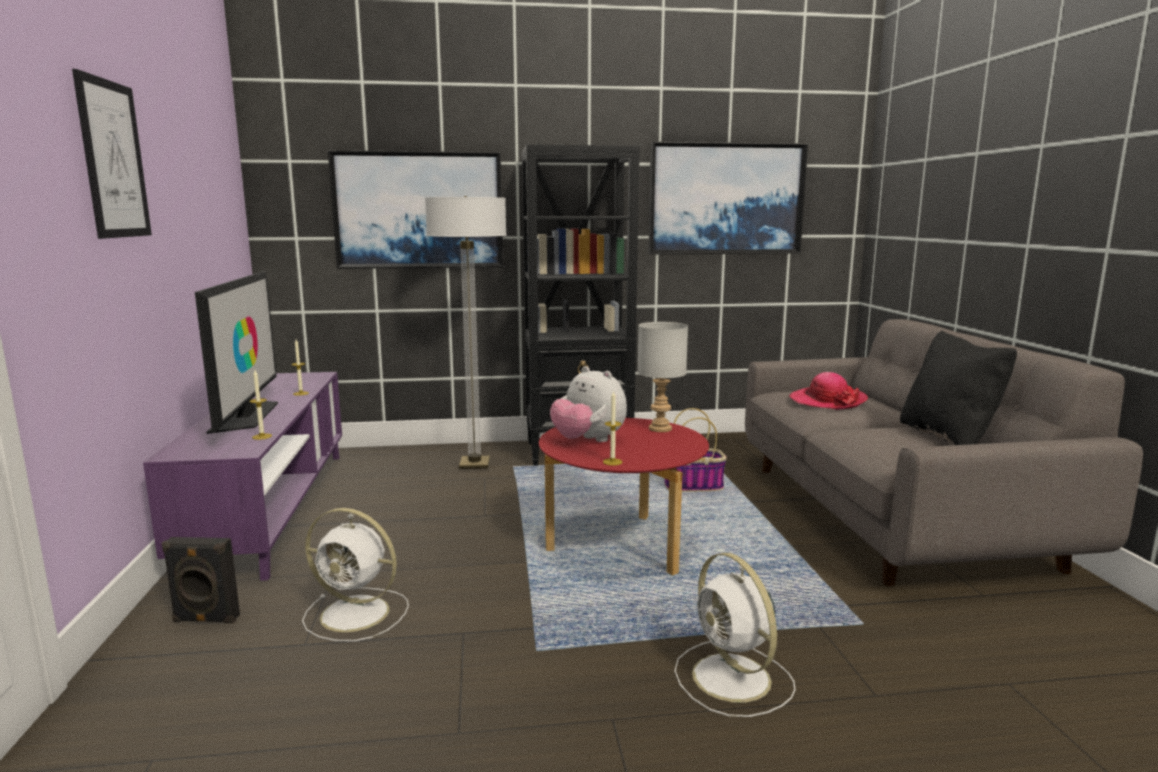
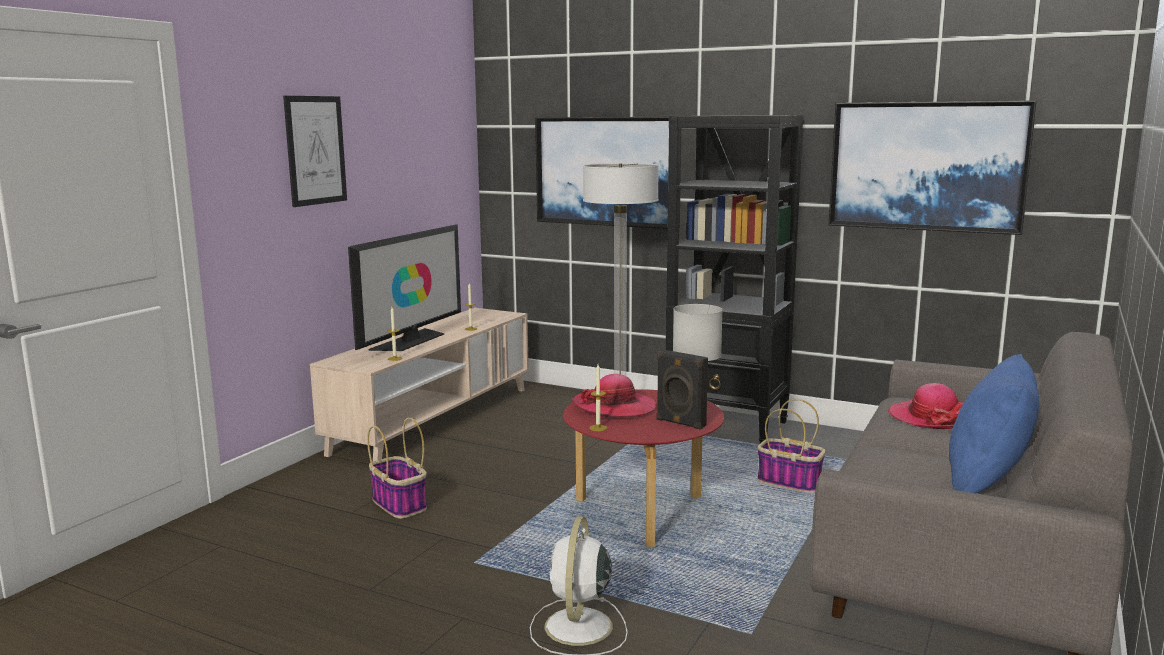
camera: 35 degrees right, 0 degrees up
(205, 620) = (319, 482): black speaker -> black speaker (680, 423)
(272, 508) = (434, 420): purple tv stand -> beige tv stand
(358, 614) = (400, 504): white fan -> basket
(588, 441) = (614, 407): plush toy -> hat
(948, 437) = (987, 480): black pillow -> blue pillow

